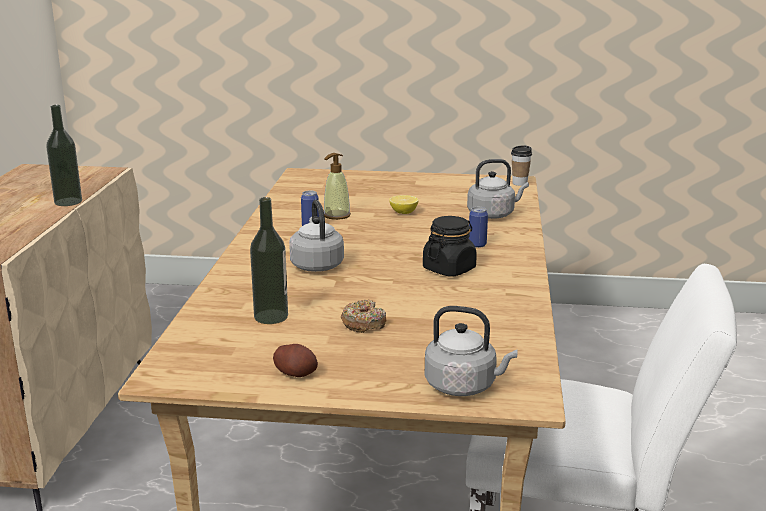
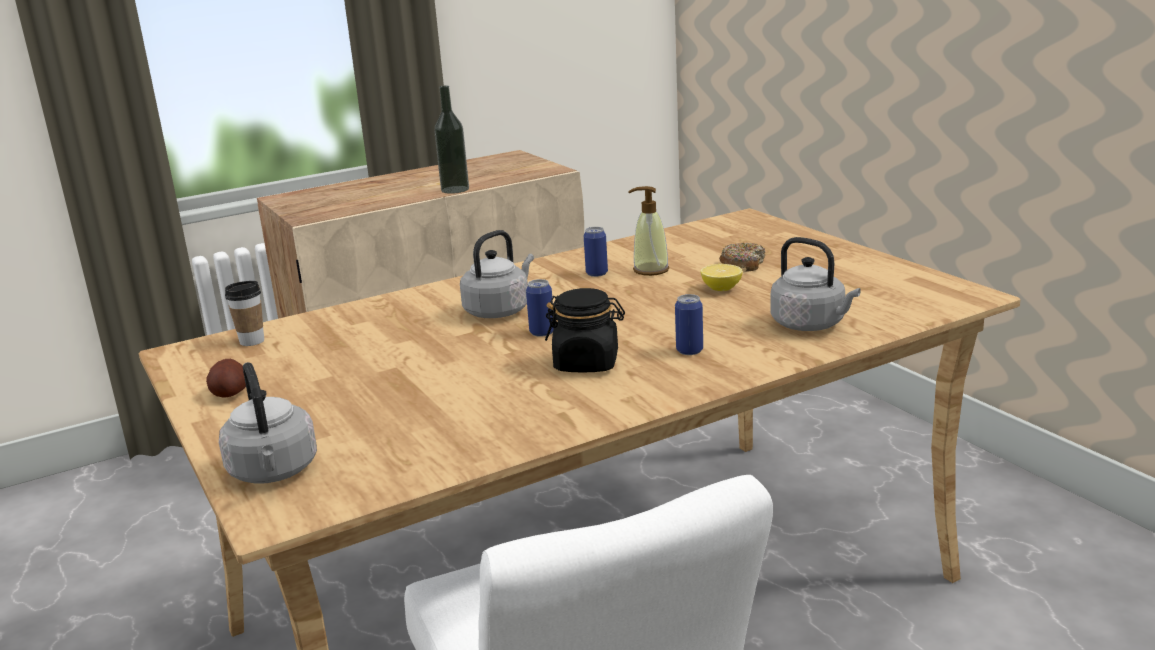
camera: 55 degrees right, 0 degrees up
(271, 316) = (346, 340): bottle -> none
(363, 323) = (378, 378): donut -> donut (742, 264)
(379, 265) = (542, 332): none -> can
(519, 183) = (964, 300): cup -> cup (252, 341)

